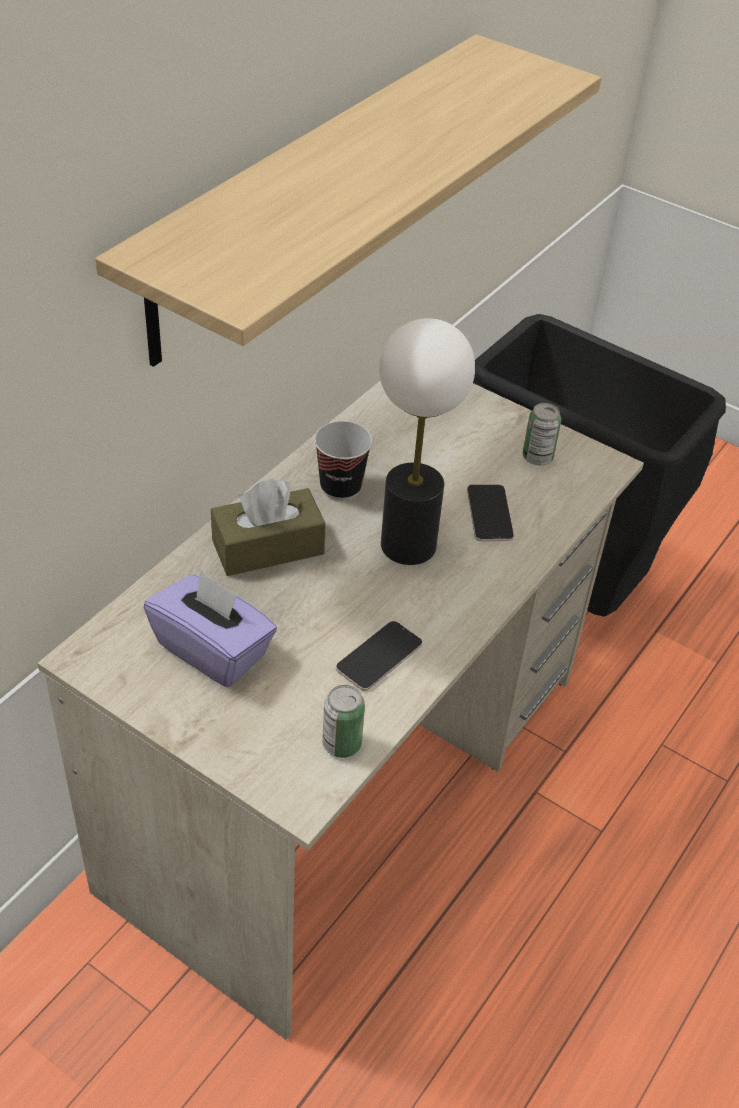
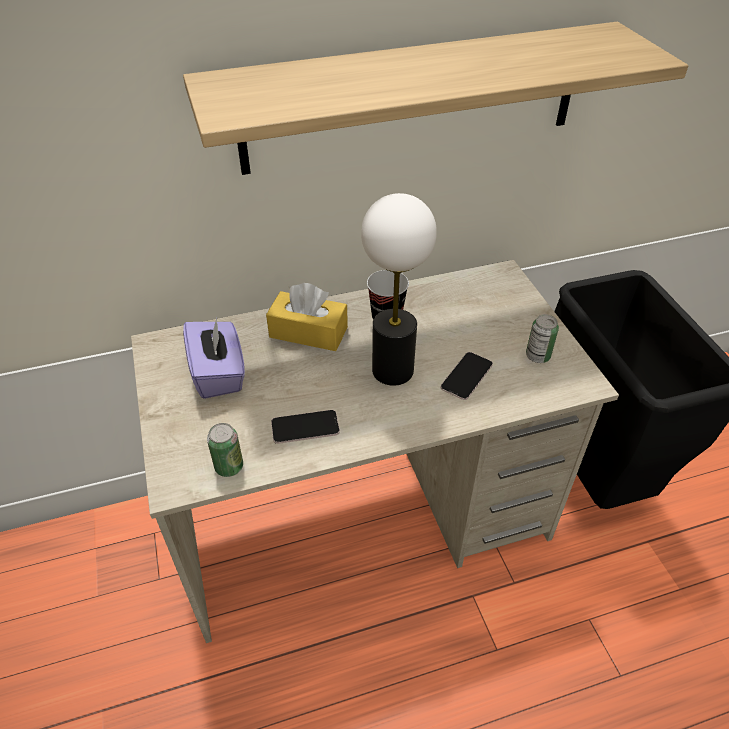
camera: 40 degrees right, 0 degrees up
(268, 547) = (308, 332): brown tissue box -> yellow tissue box

